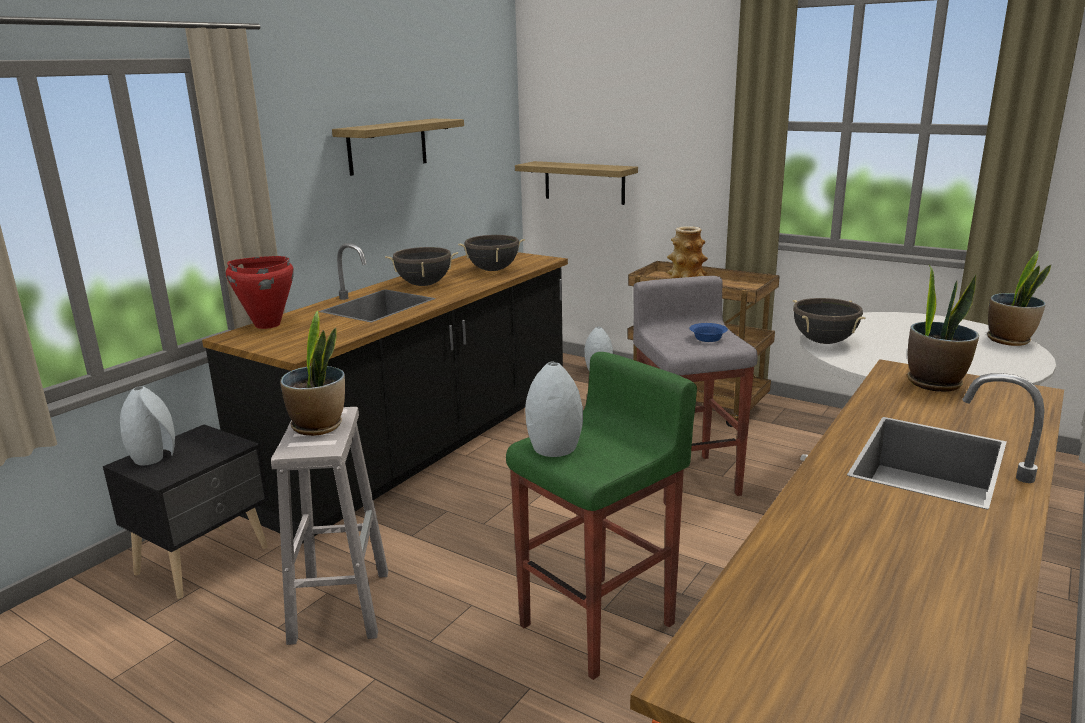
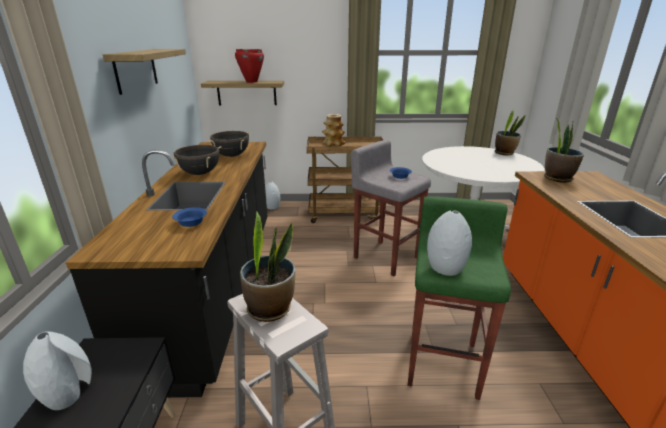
camera: 35 degrees left, 5 degrees up
(267, 325) = (116, 232): red cooking pot -> red cooking pot (251, 82)
(338, 330) = (192, 222): none -> blue bowl
(824, 342) = (443, 167): black cooking pot -> none

